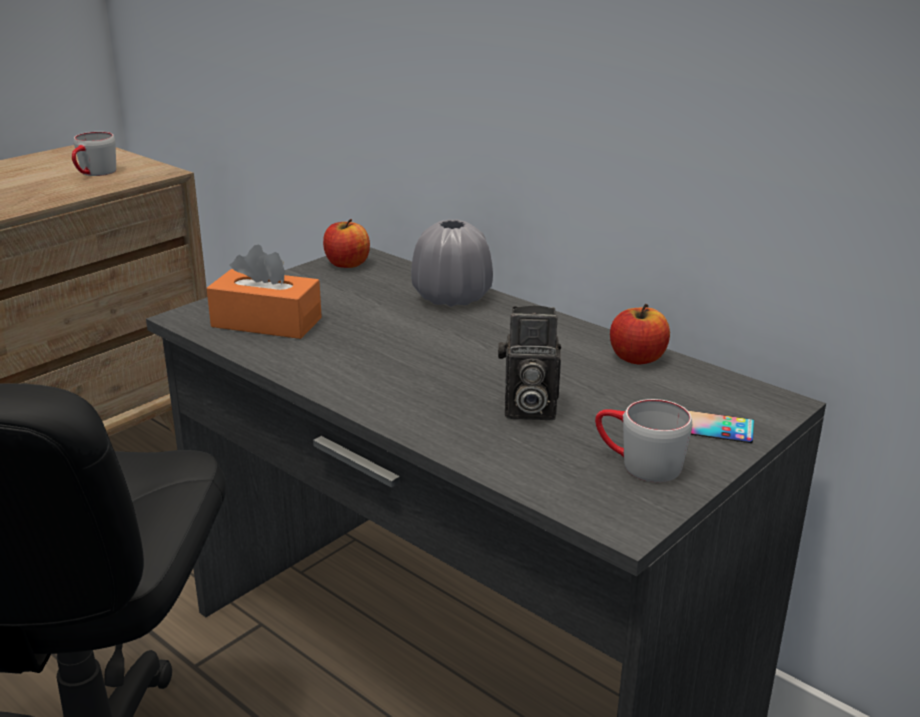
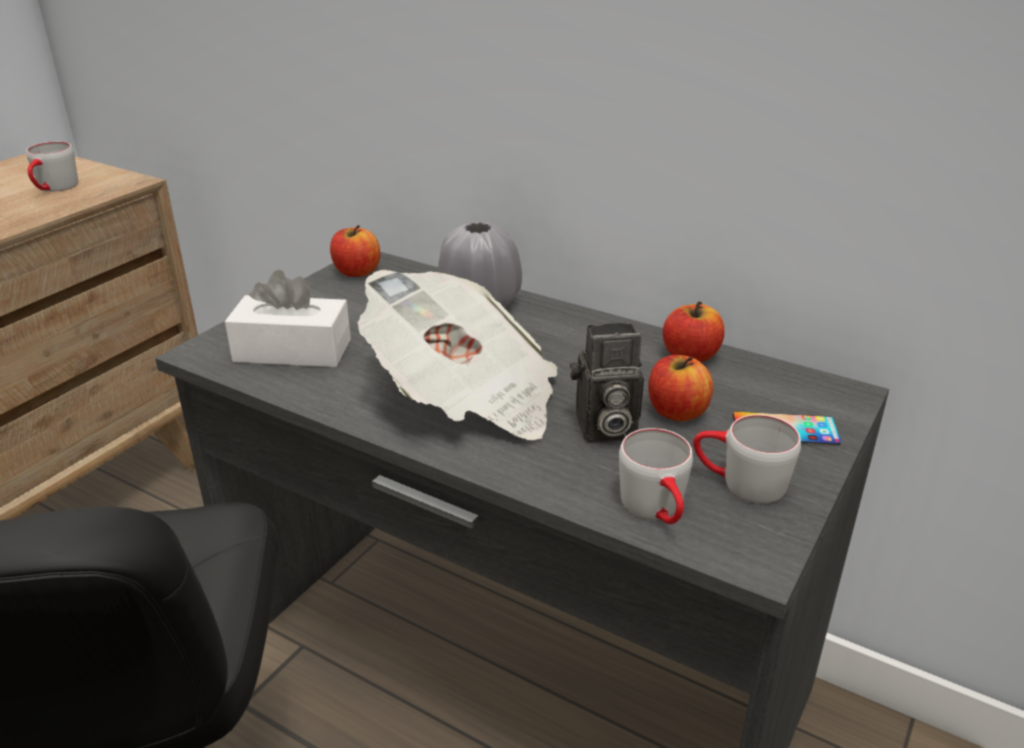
camera: 10 degrees left, 5 degrees up
(266, 322) = (292, 351): orange tissue box -> white tissue box
(409, 373) = (466, 397): none -> newspaper
(550, 477) = (657, 510): none -> grey mug
(603, 402) = (676, 411): none -> apple

